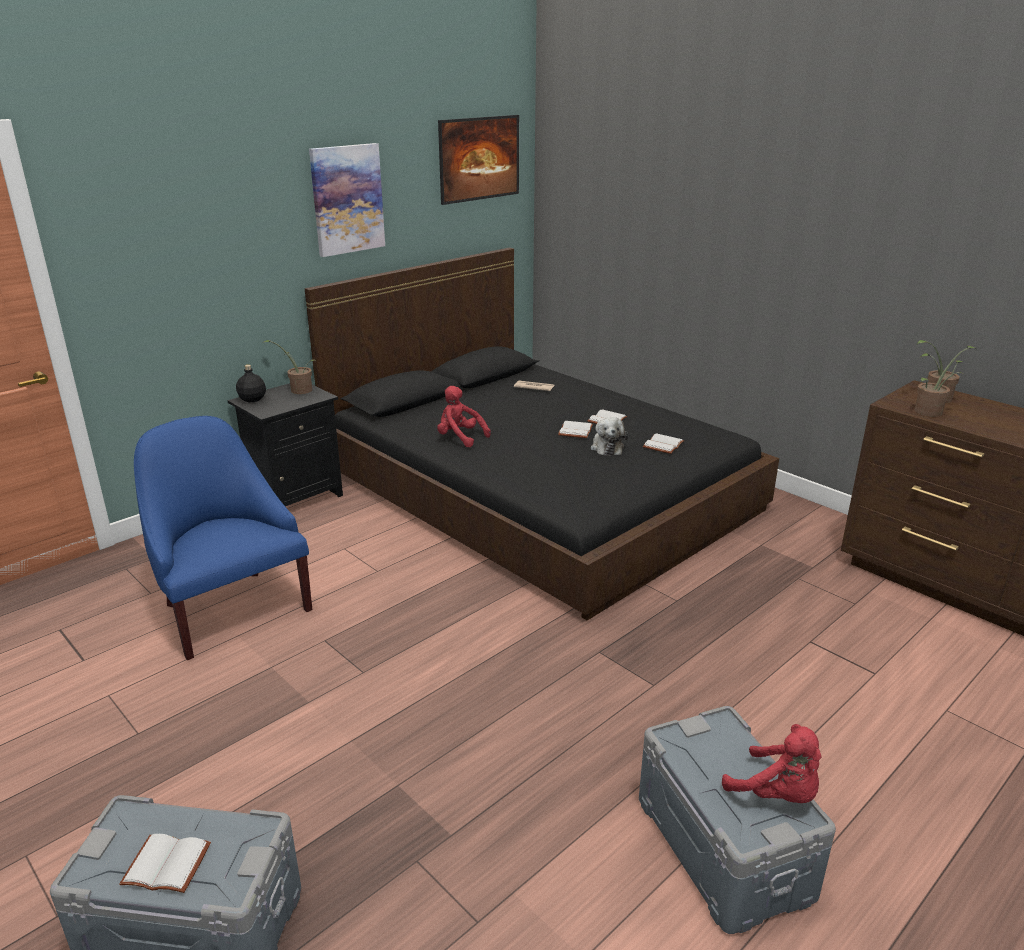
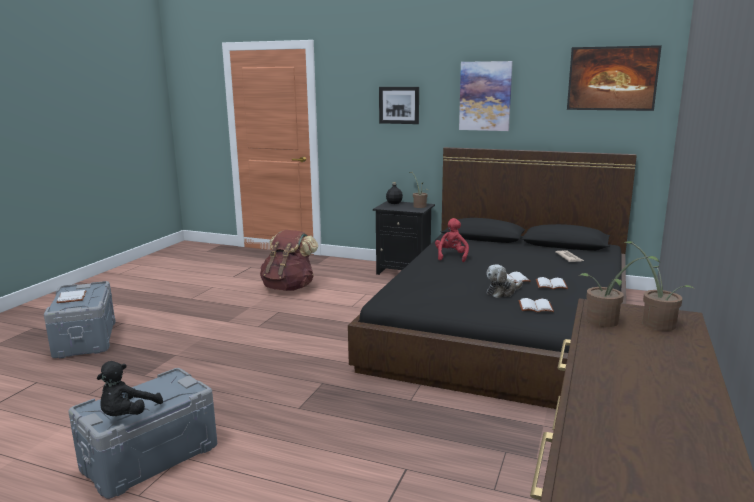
camera: 65 degrees right, 10 degrees down
(220, 233) = (399, 105): none -> picture
(231, 609) = (289, 288): blue armchair -> brown backpack
(777, 794) = (128, 415): red plush toy -> black plush toy

